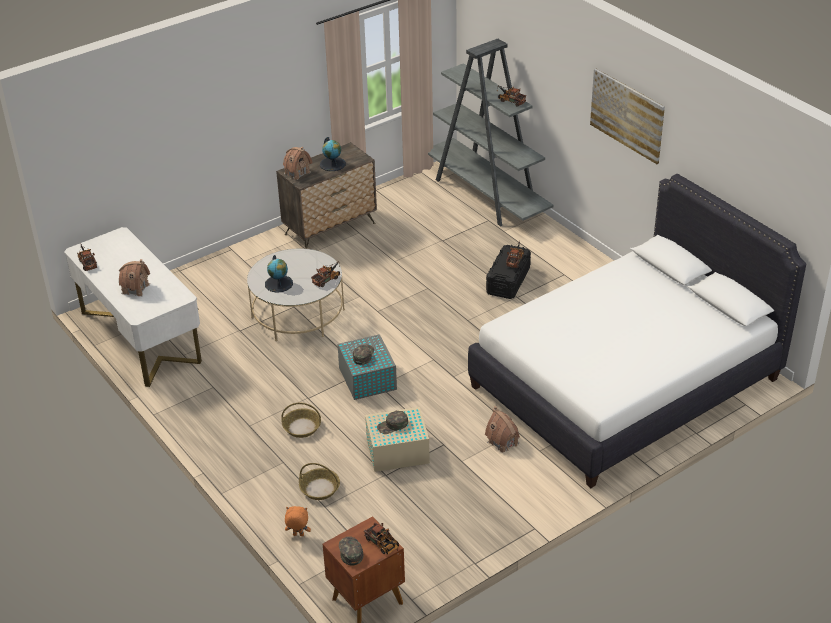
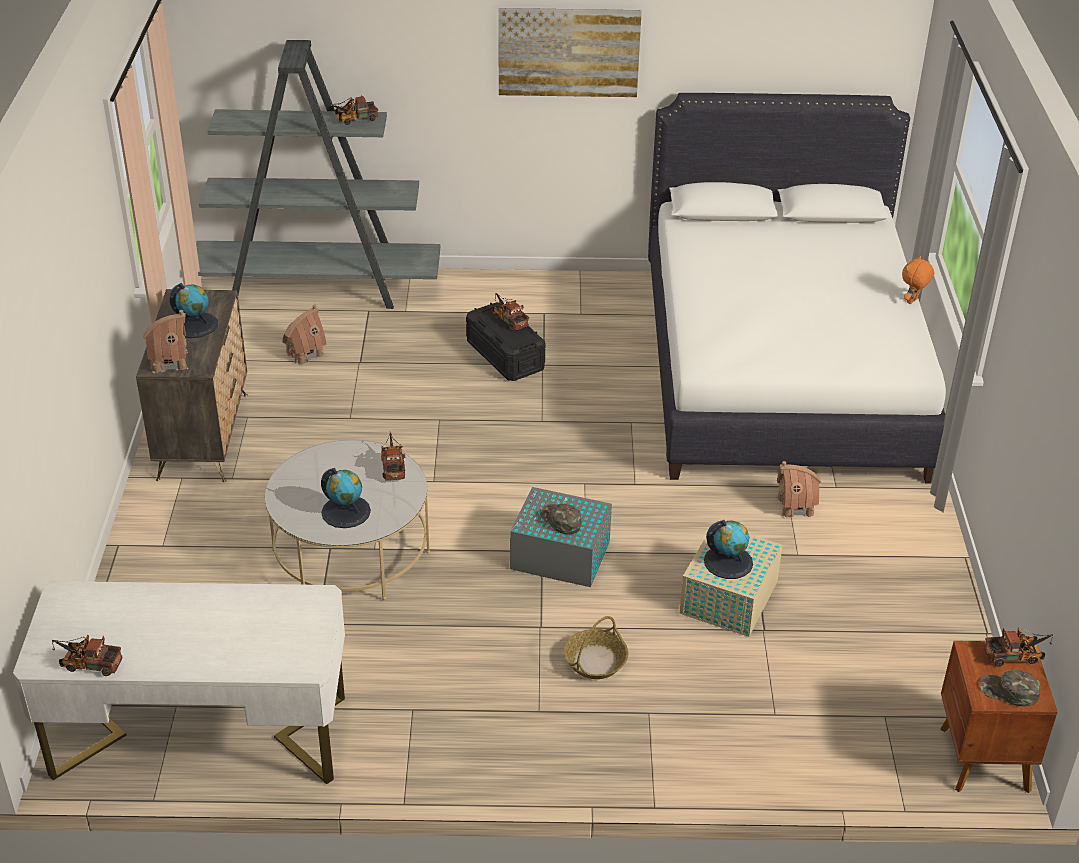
camera: 55 degrees left, 0 degrees up
(136, 289) = (233, 639): toy house -> toy house (305, 353)
(298, 535) = (809, 767): orange plush toy -> orange plush toy (912, 301)
(319, 488) = (735, 703): basket -> none
(392, 425) = (728, 562): green cap -> globe

